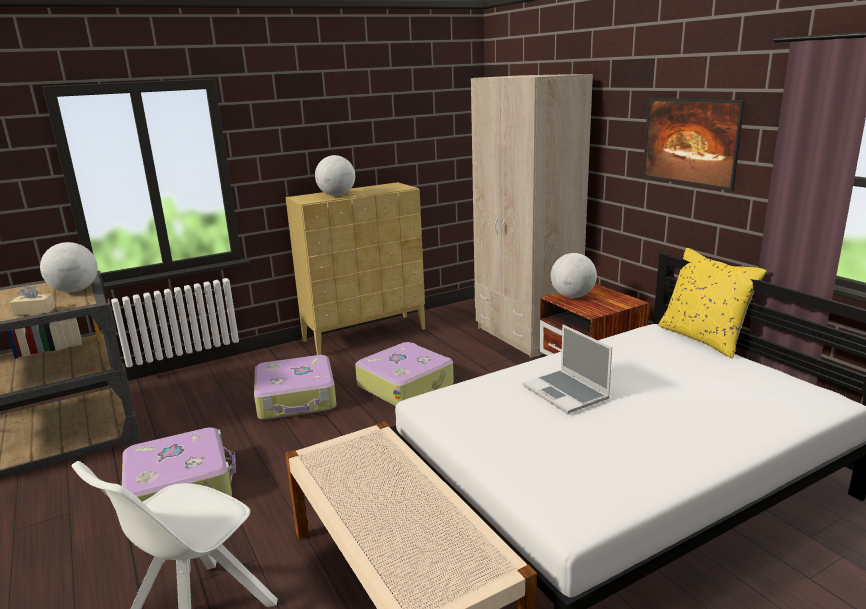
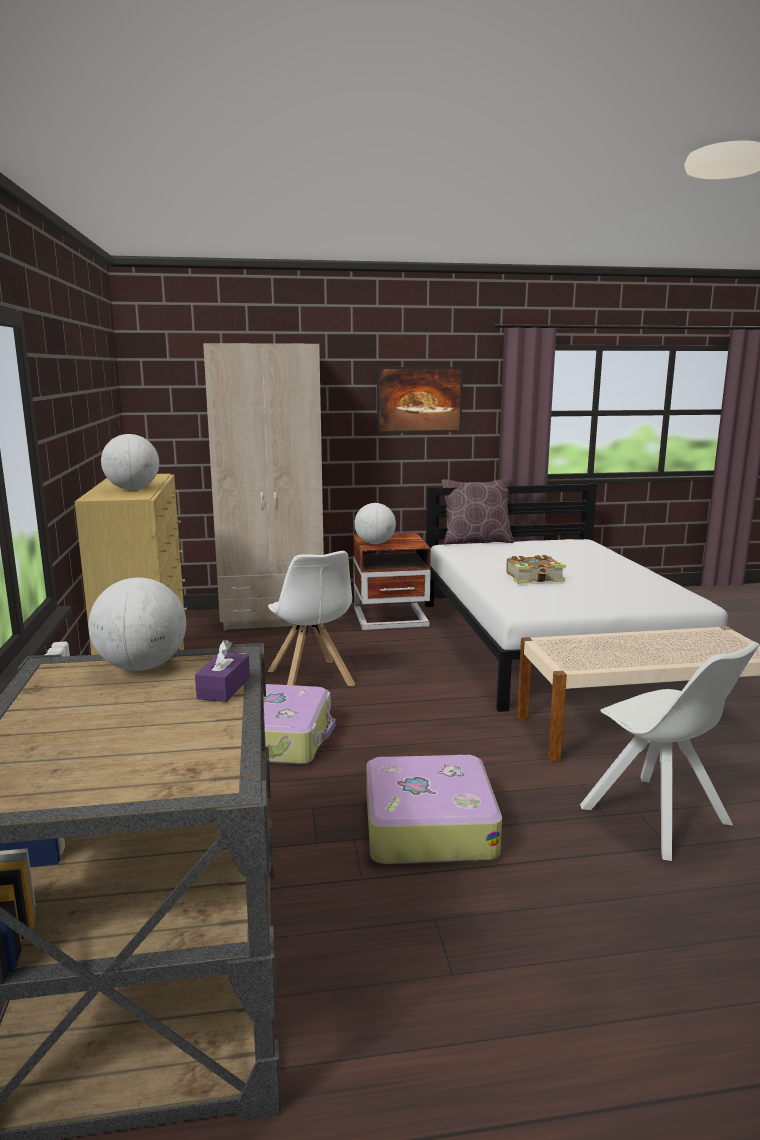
camera: 70 degrees left, 5 degrees down
(34, 311) = (224, 688): beige tissue box -> purple tissue box
(405, 385) = (312, 680): suitcase -> white chair
(567, 393) = (535, 578): laptop -> book
(703, 338) = (476, 541): yellow pillow -> brown pillow

